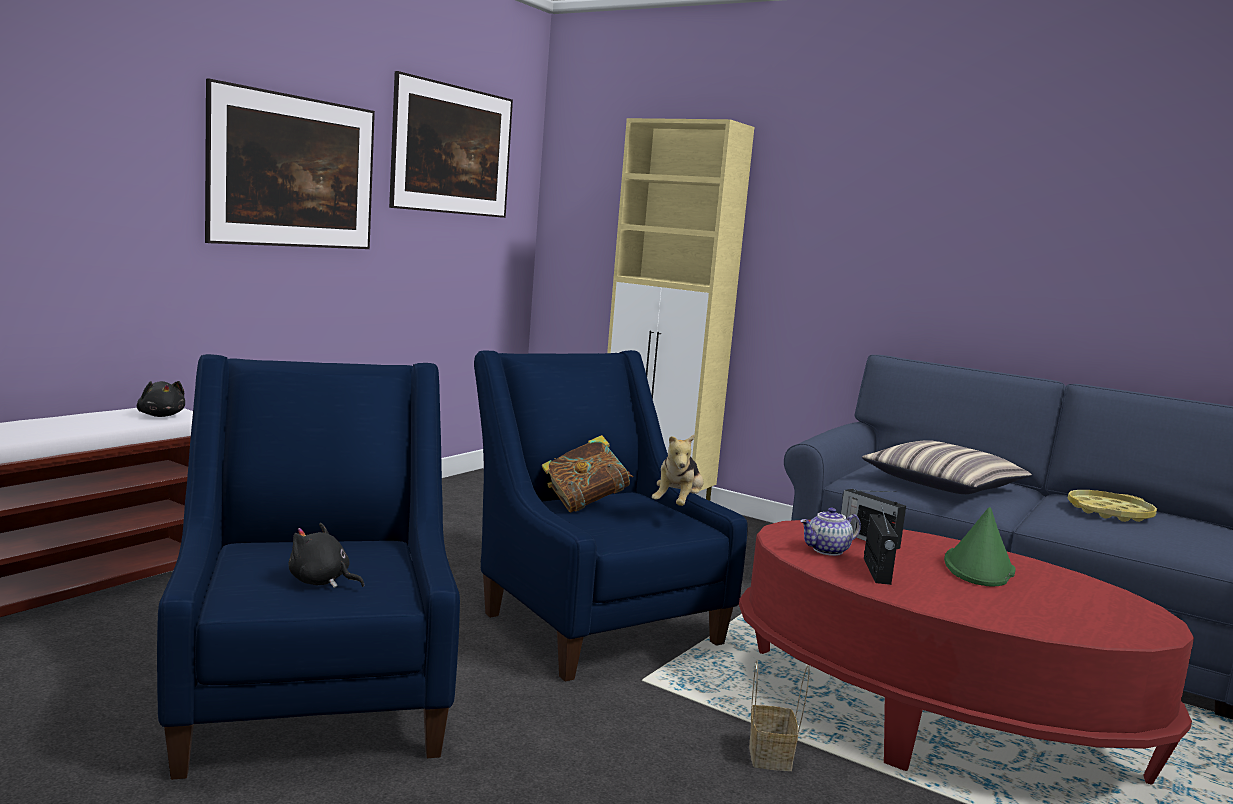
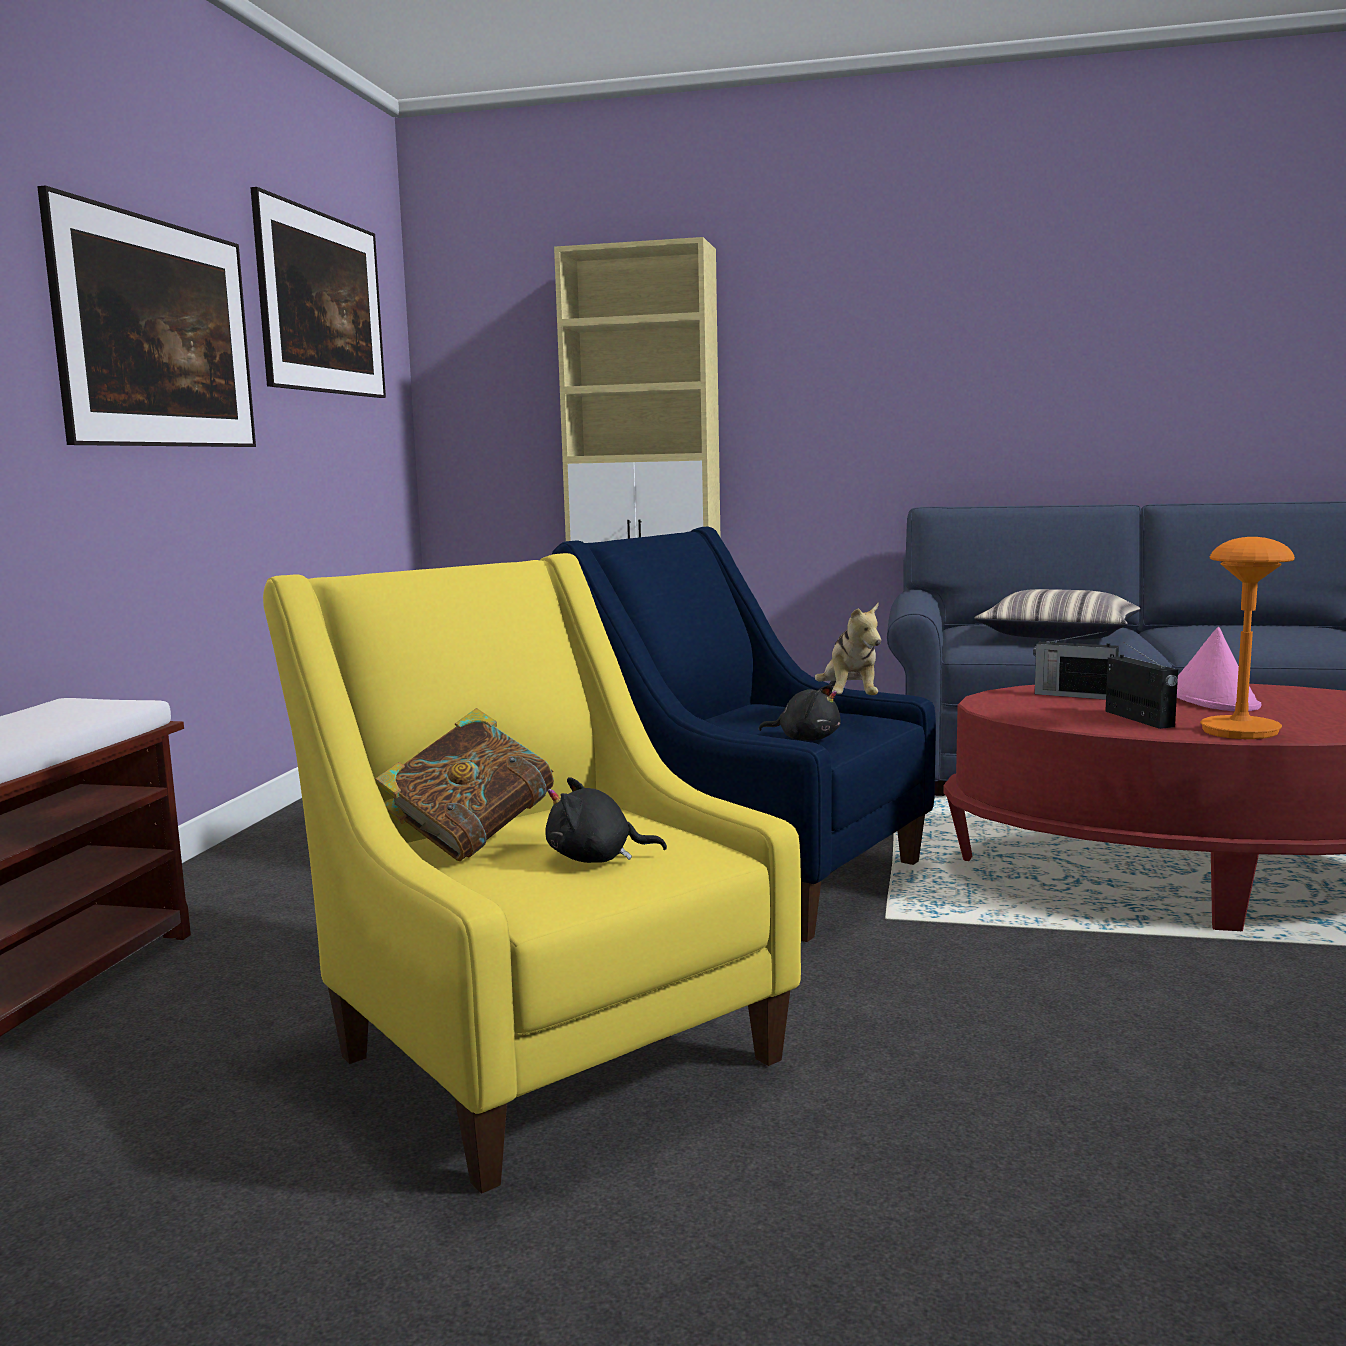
camera: 20 degrees left, 0 degrees up
(161, 415) = (85, 711): black plush toy -> black plush toy (805, 739)
(313, 700) = (541, 1045): blue armchair -> yellow armchair
(584, 504) = (729, 723): book -> book (471, 840)
(771, 757) = (1109, 955): basket -> none
(827, 551) = (1062, 712): teapot -> none
(938, 600) = (1239, 731): none -> orange table lamp
(979, 568) = (1212, 698): green hat -> pink hat
(1109, 512) = (1234, 632): yellow tray -> none

